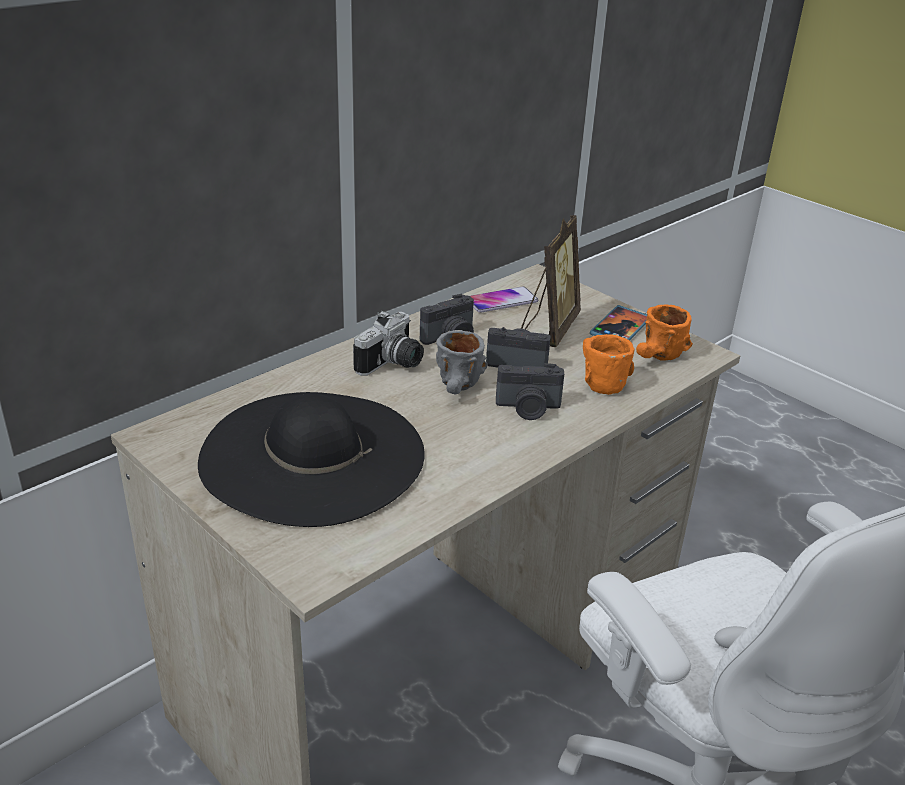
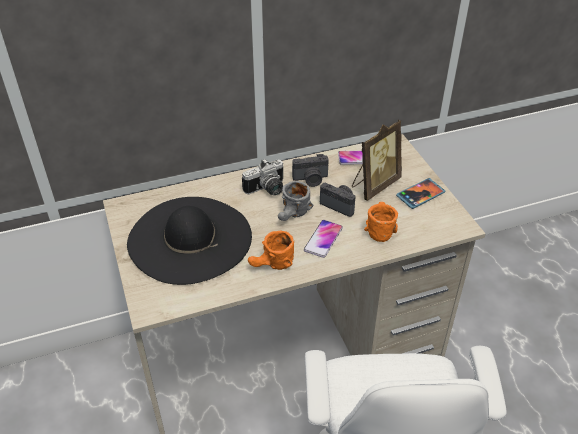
camera: 25 degrees right, 10 degrees up
(528, 409) = (323, 239): camera -> phone
(658, 358) = (428, 223): orange mug -> orange mug (272, 266)

